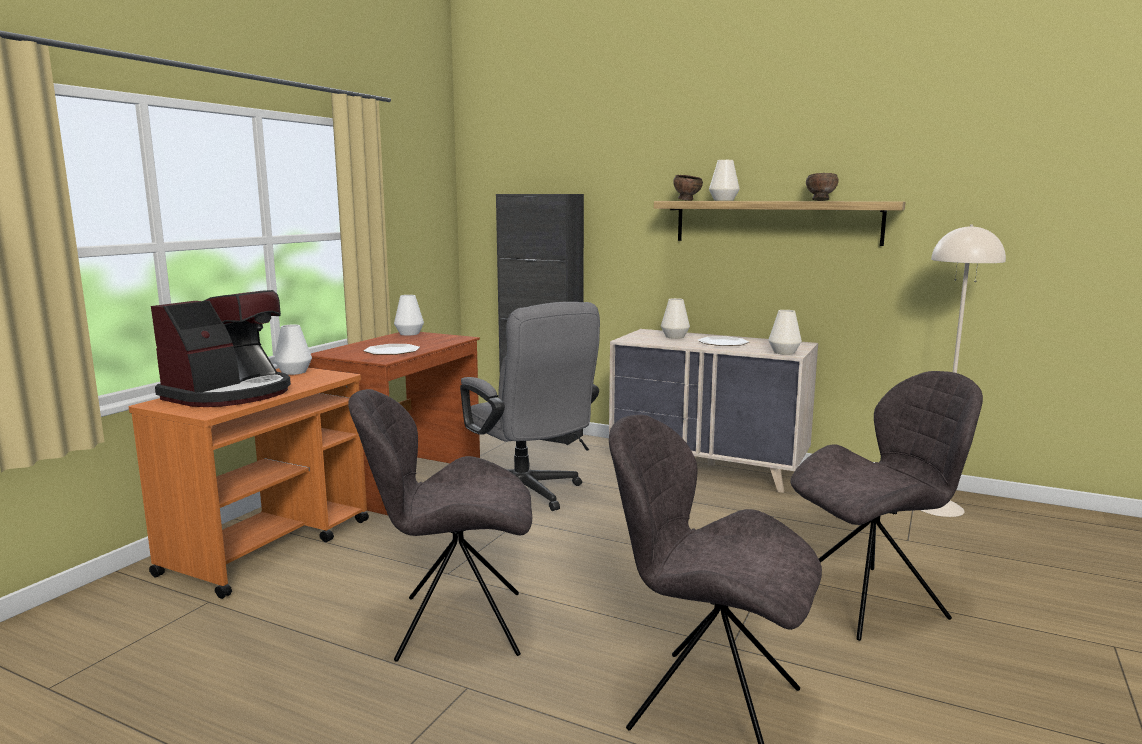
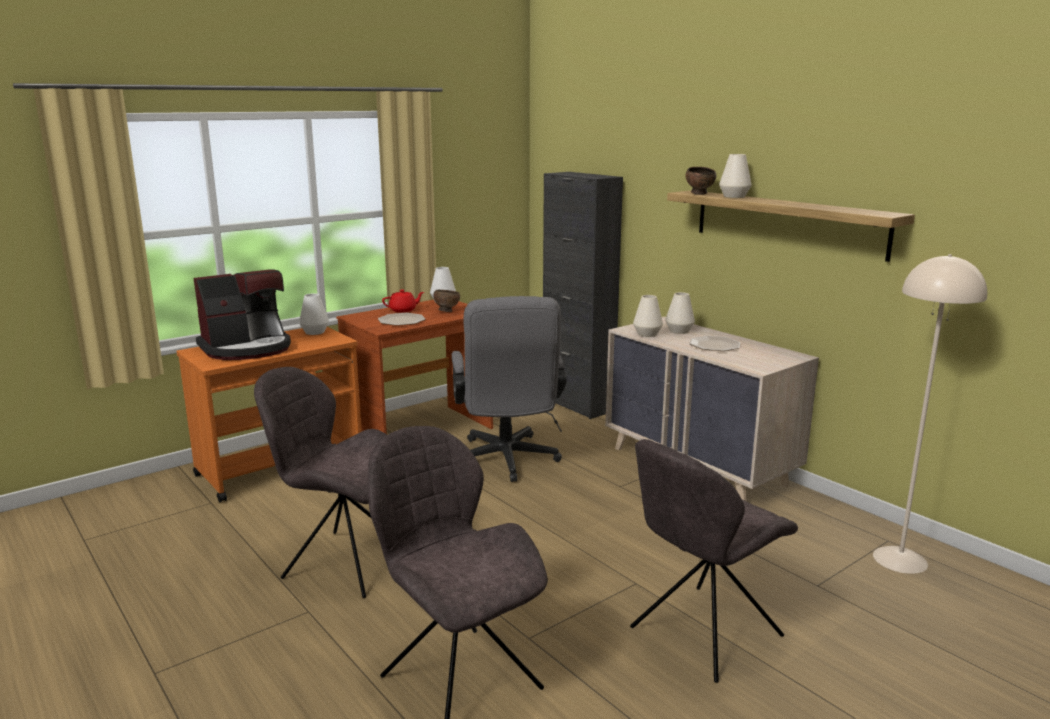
camera: 25 degrees right, 5 degrees up
(377, 343) = (403, 310): none -> red teapot
(784, 352) = (756, 365): white vase -> white vase (647, 334)
(820, 201) = (823, 206): brown bowl -> brown bowl (446, 312)
(871, 601) = (702, 634): grey chair -> grey chair turned 135 degrees clockwise

